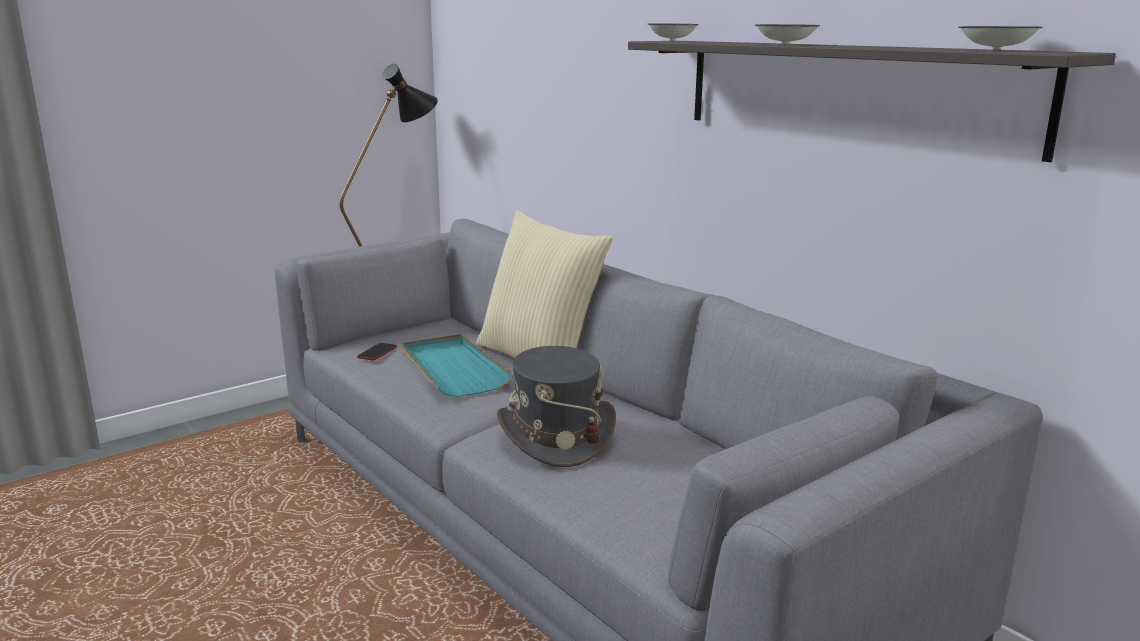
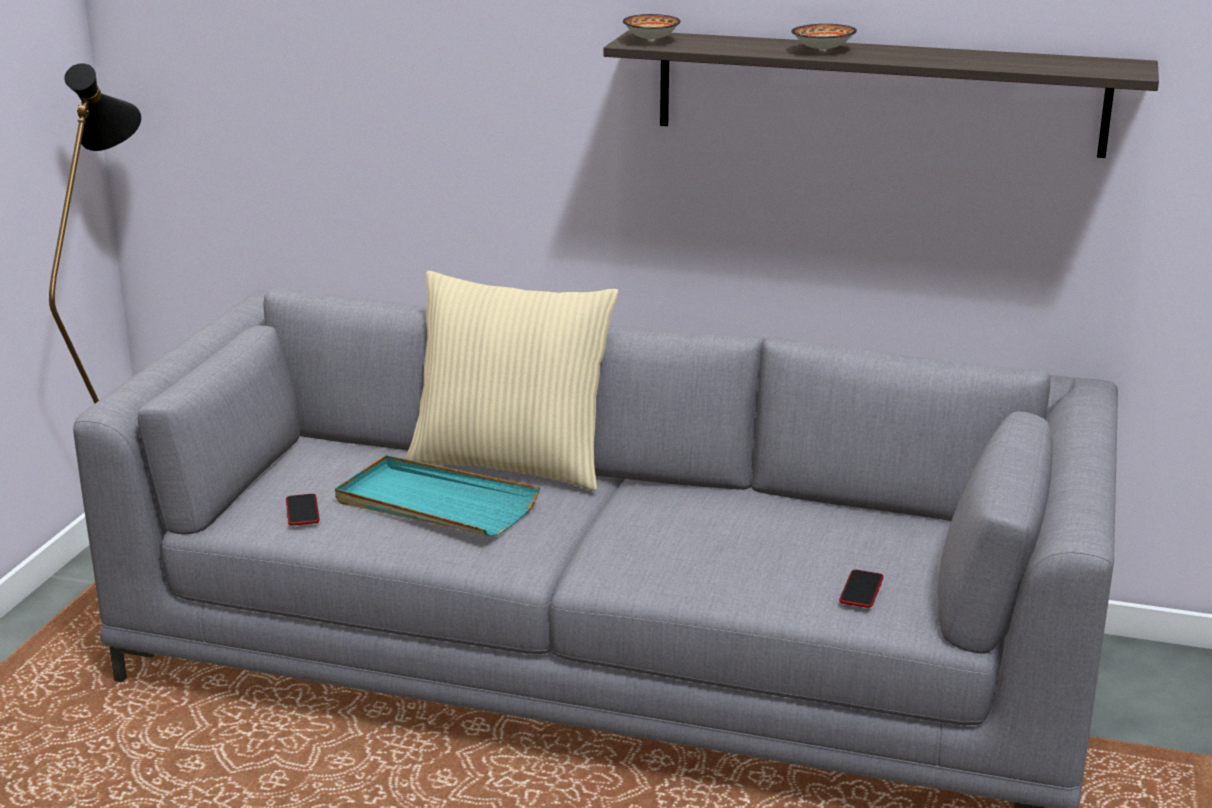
camera: 35 degrees left, 5 degrees up
(555, 436) = (669, 543): grey hat -> none
(646, 516) = (861, 590): none -> phone
(998, 50) = (1065, 62): bowl -> none

